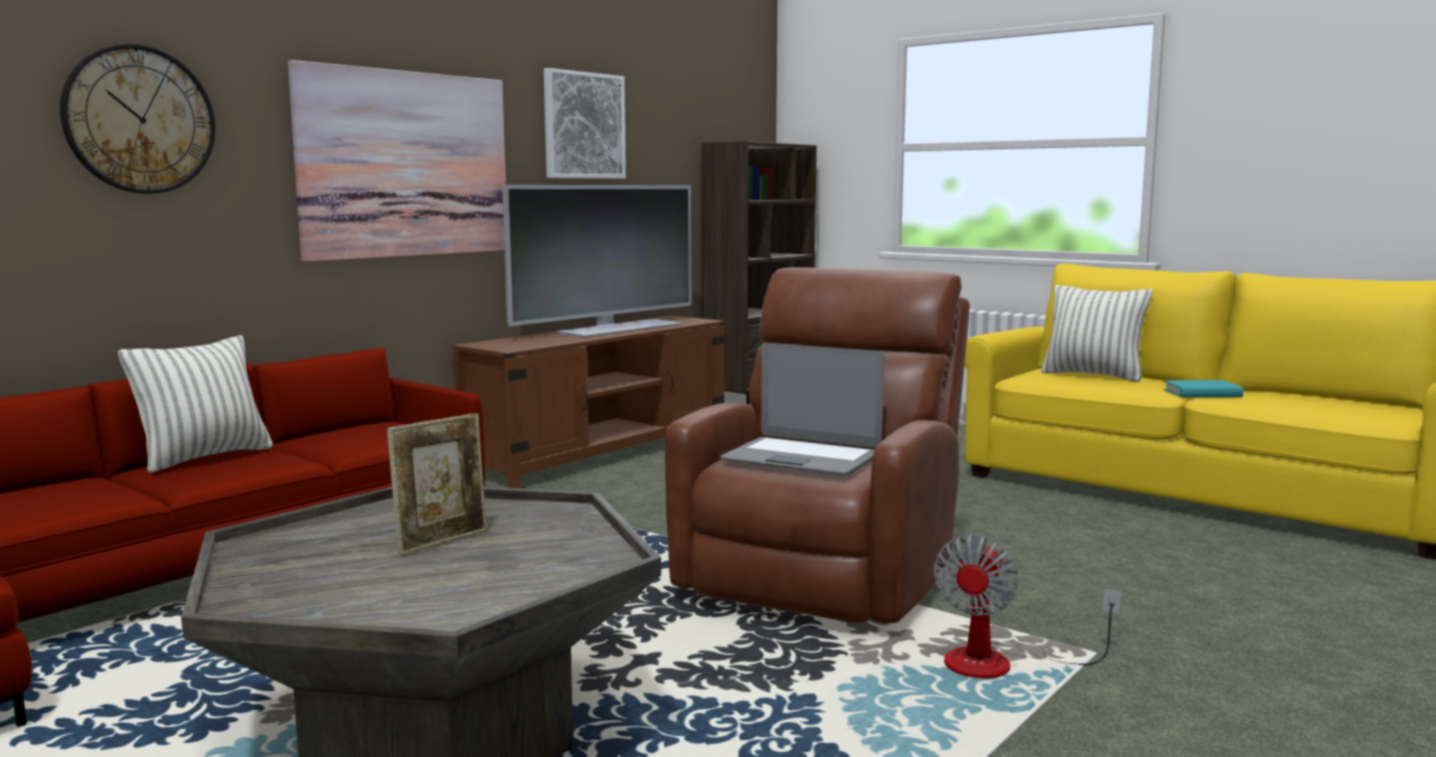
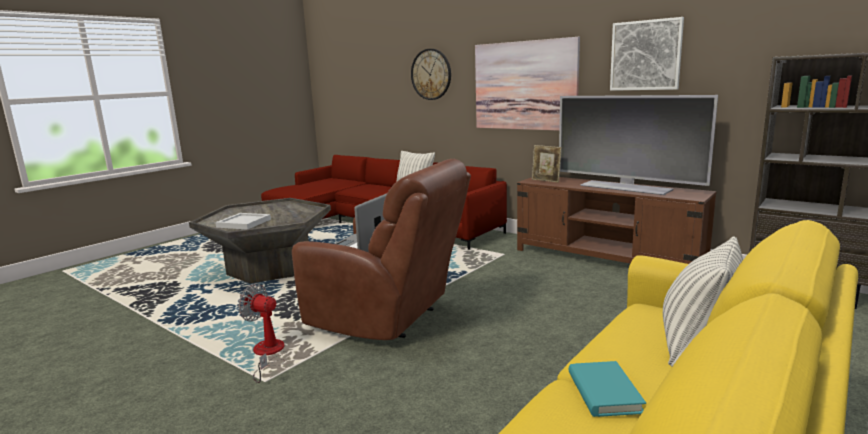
camera: 90 degrees right, 5 degrees up
(442, 542) = (273, 216): picture frame -> picture frame (546, 181)
(512, 566) = (244, 223): none -> white tray

